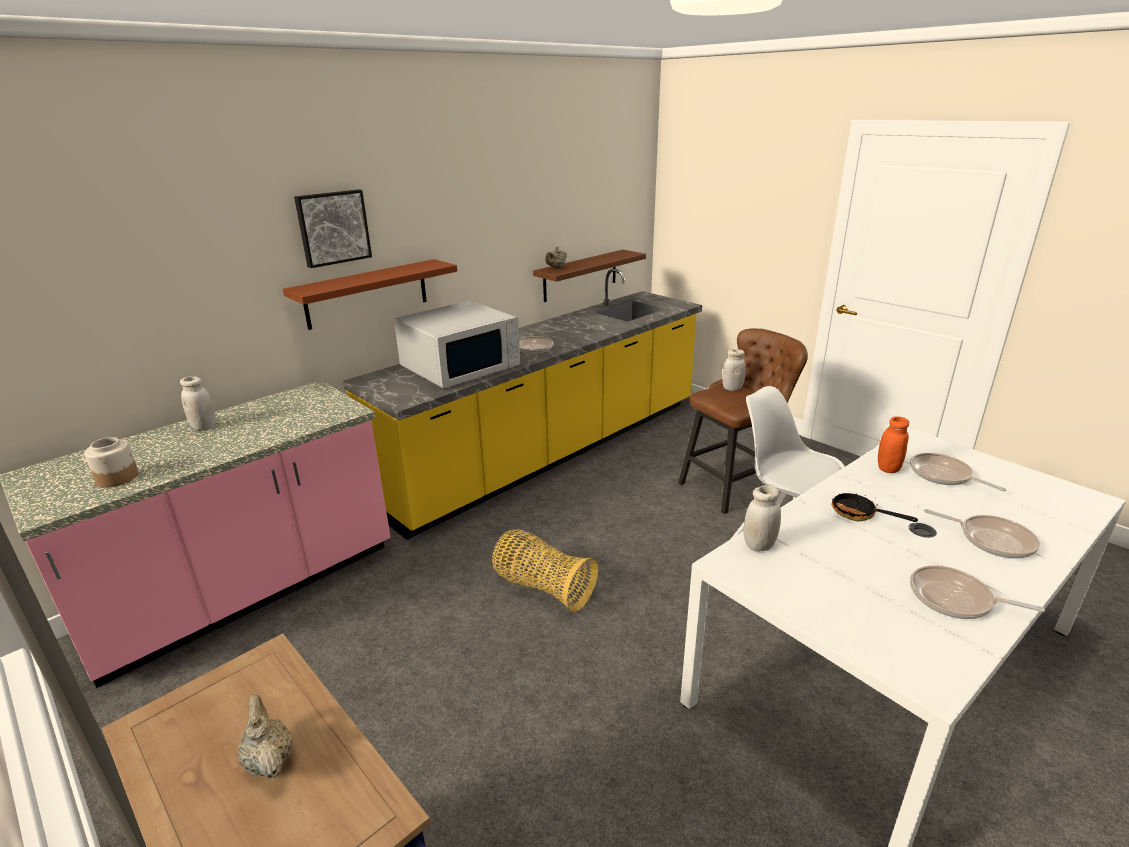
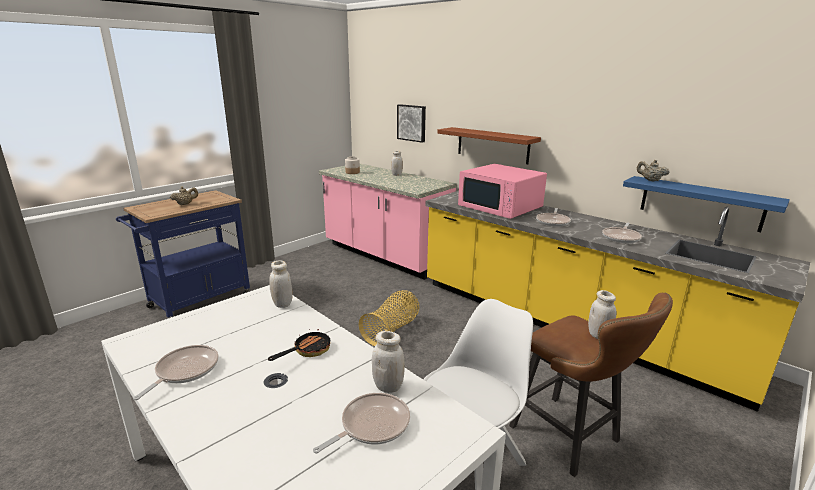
camera: 85 degrees right, 5 degrees down
(333, 227) = (483, 100): picture -> picture (412, 123)
(461, 366) = (500, 207): white microwave -> pink microwave
(580, 275) = (700, 203): brown shelf -> blue shelf
(888, 468) = (388, 386): orange jar -> white jar
(991, 540) = (244, 419): frying pan -> frying pan (621, 237)

